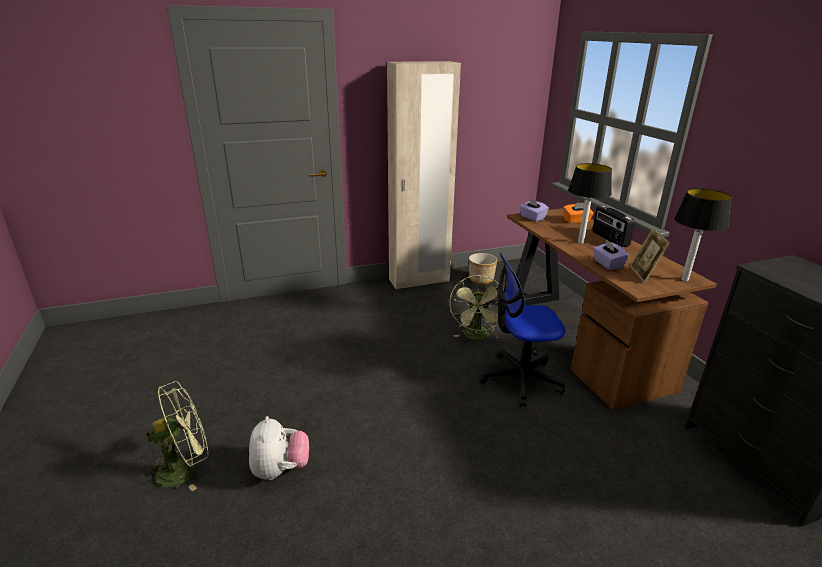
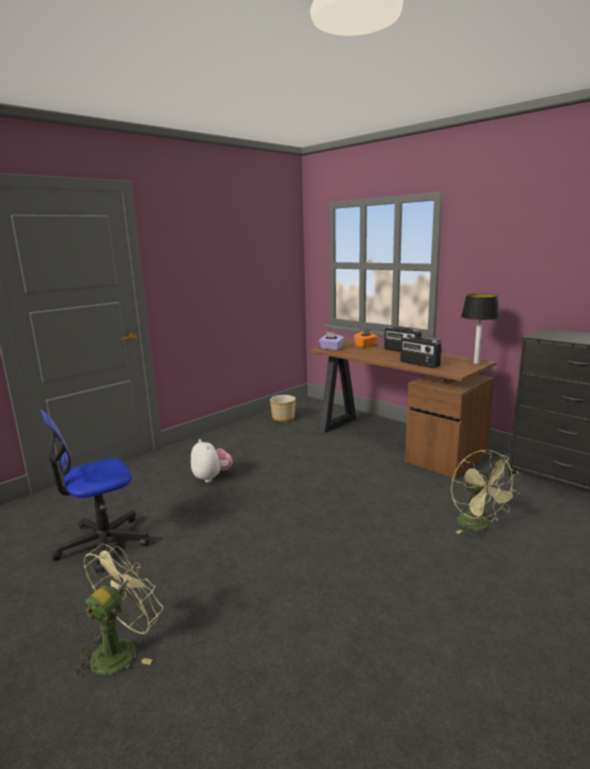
camera: 25 degrees left, 10 degrees down
(280, 470) = (228, 611): plush toy -> plush toy (212, 477)
(419, 280) = (230, 430): beige wardrobe -> none
(477, 337) = (316, 458): green fan -> green fan (479, 526)
(520, 379) = (375, 478): office chair -> office chair (103, 543)
(580, 242) = (384, 356): table lamp -> none
(607, 264) = (419, 364): purple tissue box -> radio
(644, 275) = (449, 365): picture frame -> none

